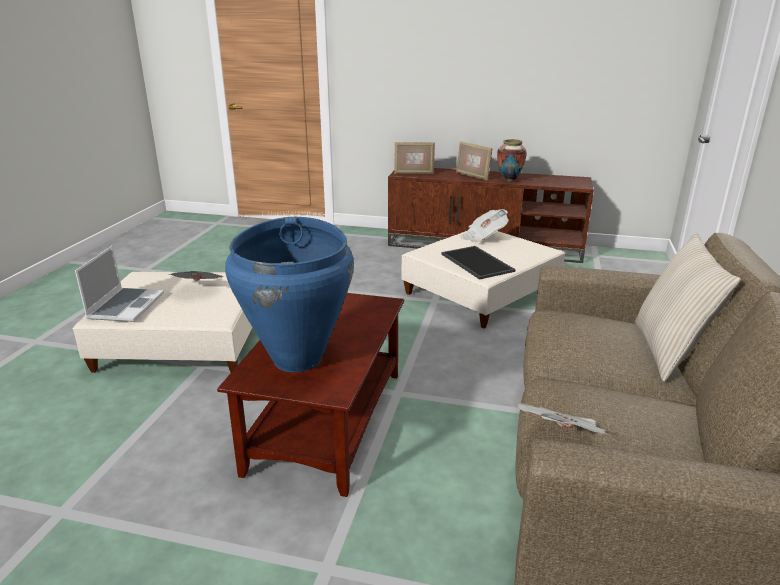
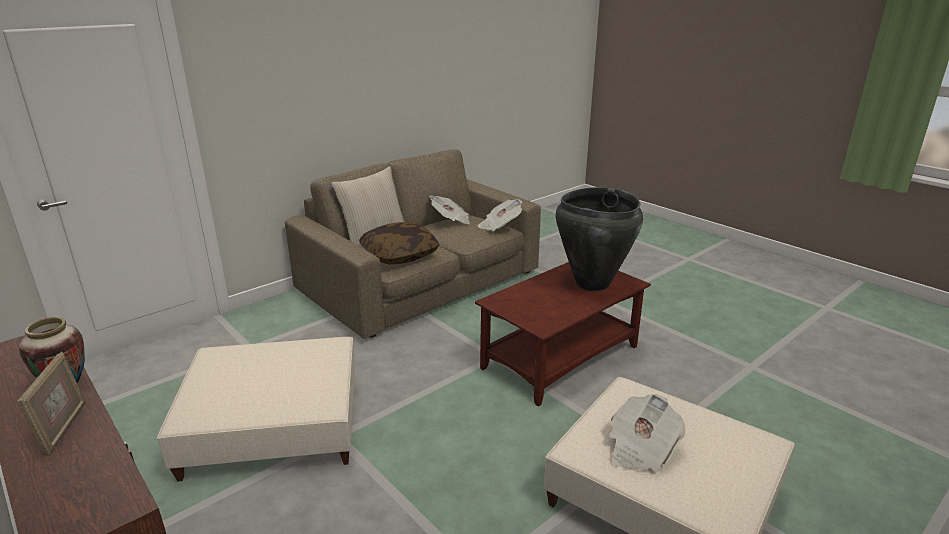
camera: 145 degrees left, 0 degrees up
(126, 306) = (736, 449): laptop -> none
(298, 359) = (592, 283): blue vase -> black vase
(414, 173) = (102, 494): picture frame -> none
(475, 262) = (307, 365): tray -> none
(483, 237) = (216, 402): newspaper -> newspaper (451, 220)
(577, 328) = (400, 255): none -> pillow

